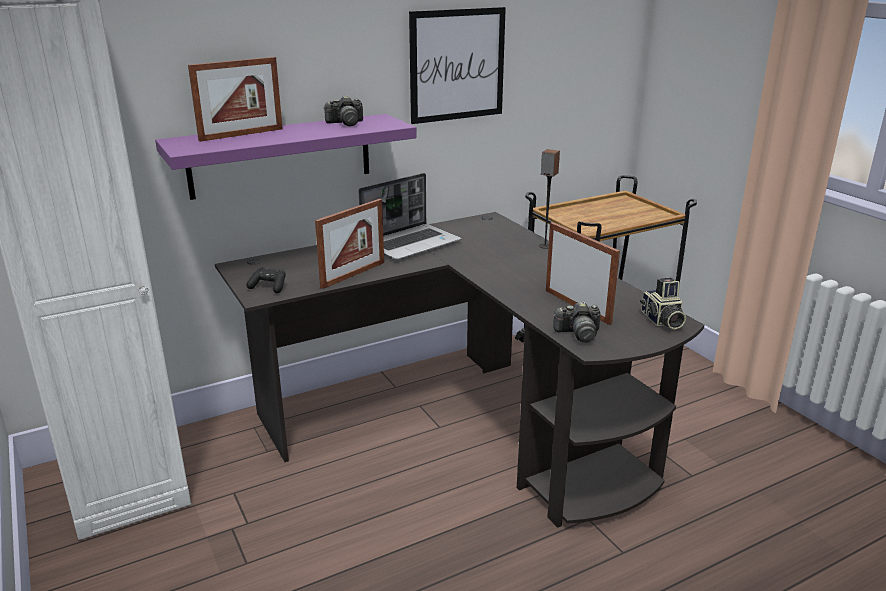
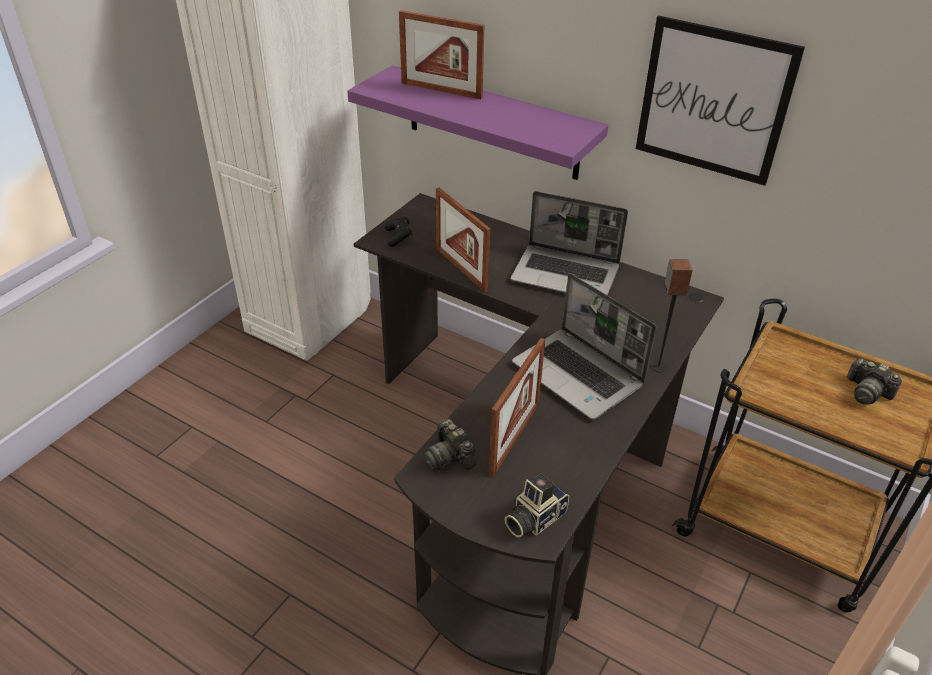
camera: 60 degrees right, 15 degrees up
(346, 123) = (538, 119): camera -> camera (867, 392)
(353, 275) = (461, 269): picture frame -> picture frame turned 45 degrees clockwise
(529, 269) = (579, 375): none -> laptop

